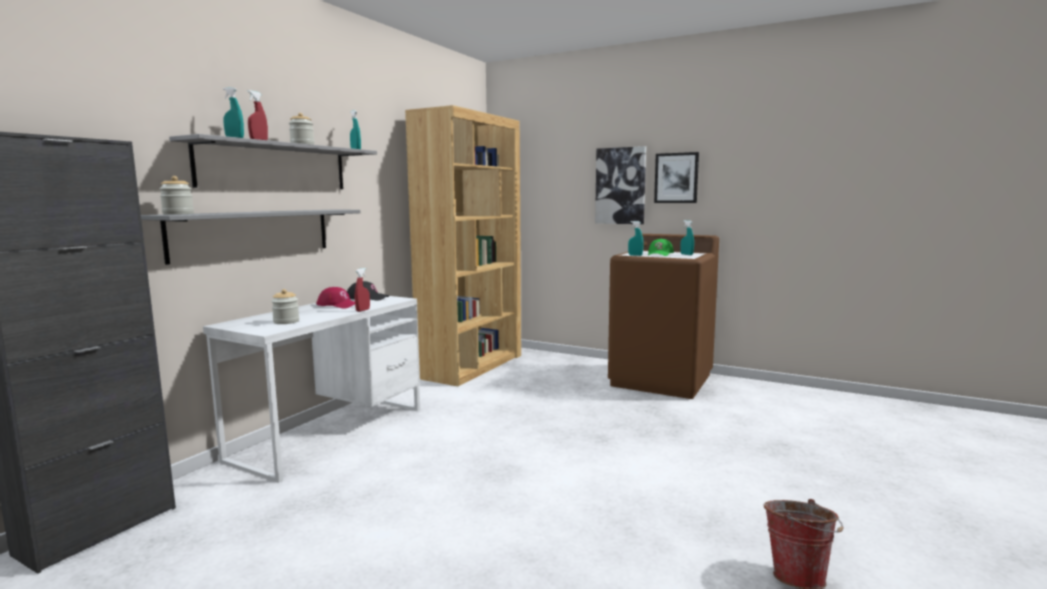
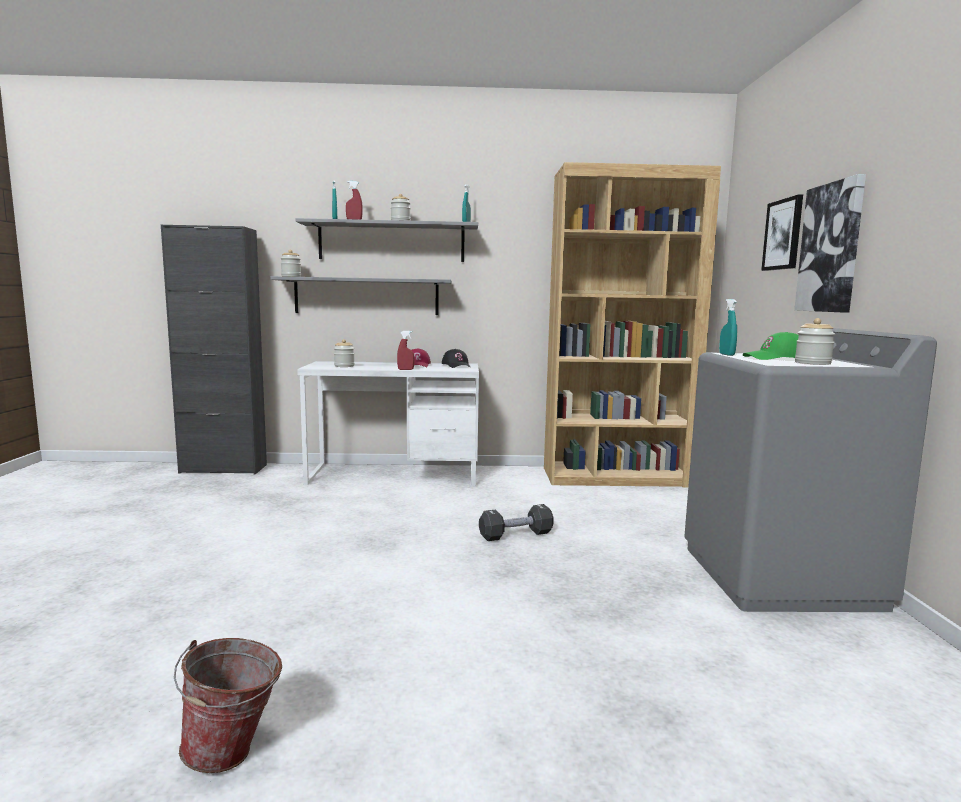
camera: 60 degrees right, 0 degrees up
(541, 421) = (516, 535): none -> black dumbbell
(661, 380) = (780, 577): brown washing machine -> grey washing machine
(676, 178) = (898, 225): picture -> picture (783, 234)
(686, 254) = (812, 363): turquoise spray bottle -> jar

